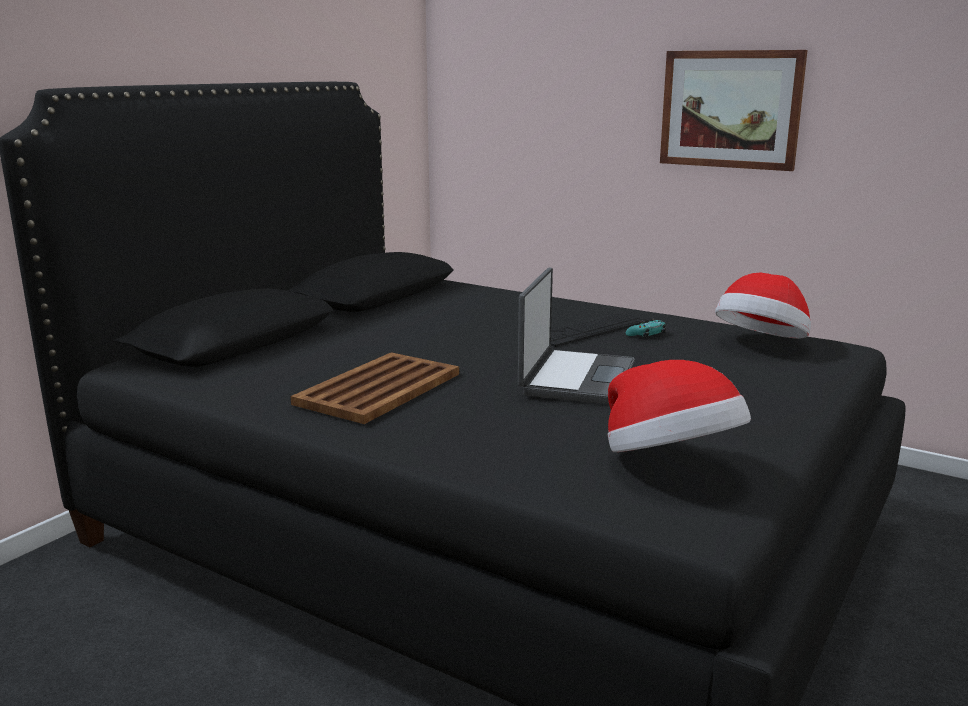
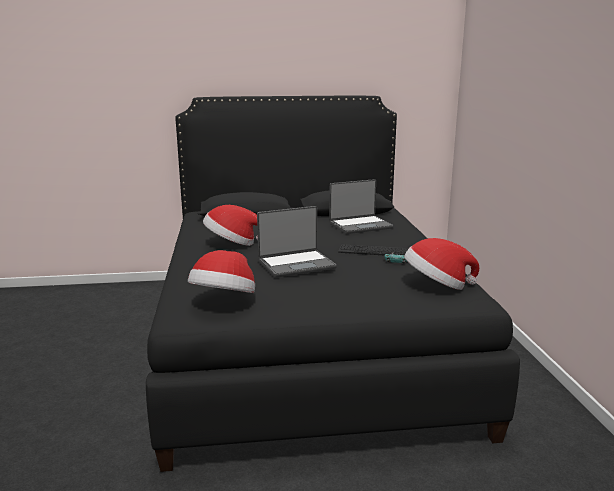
camera: 50 degrees right, 0 degrees up
(380, 388) = (232, 244): brown tray -> hat
(462, 307) = (360, 225): none -> laptop
(730, 109) = (558, 130): picture -> none

